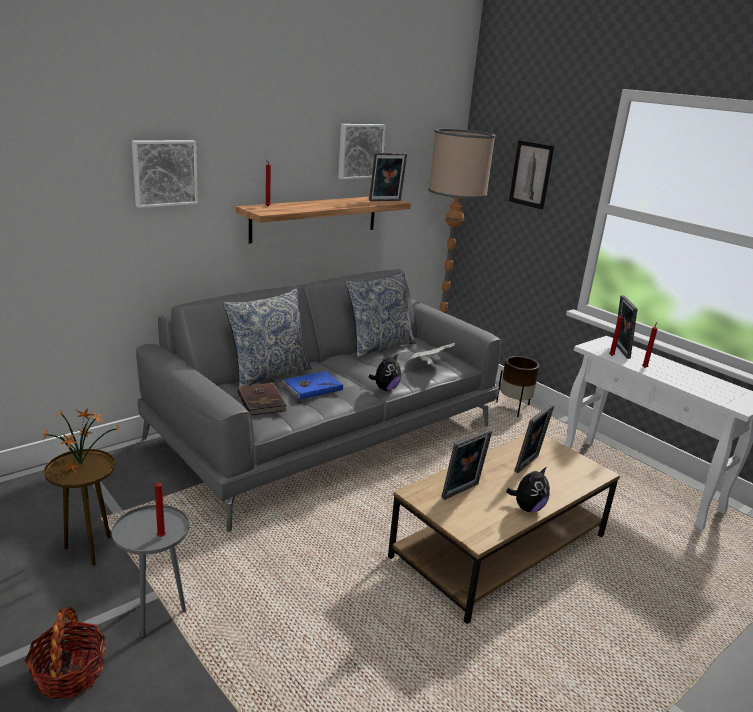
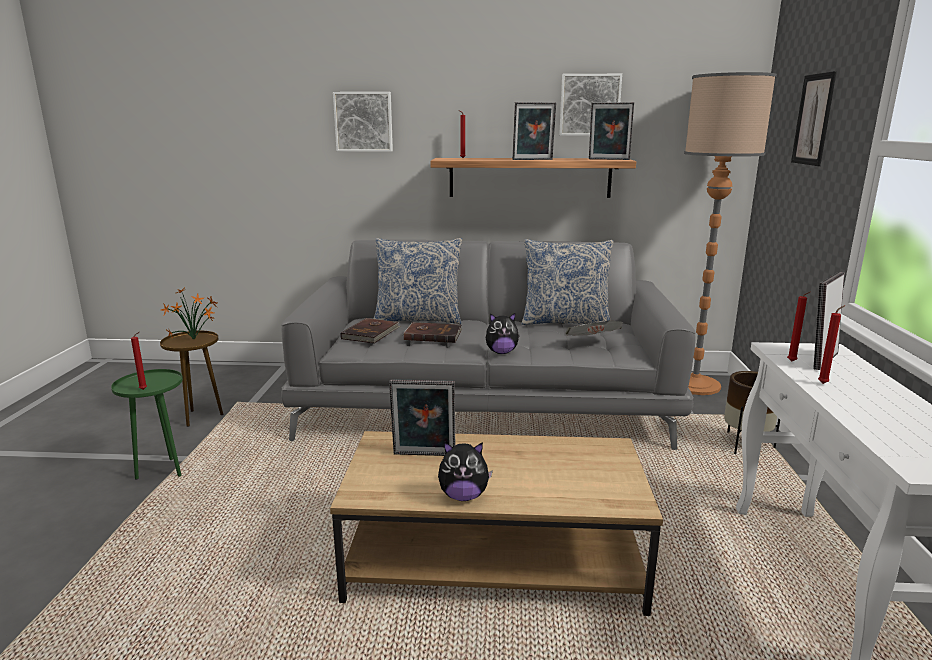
camera: 45 degrees right, 5 degrees down
(69, 673) = (74, 478): basket -> none
(157, 616) = (163, 471): grey side table -> green side table
(312, 387) = (432, 335): blue book -> brown book
(529, 464) = (551, 463): picture frame -> picture frame (533, 159)

